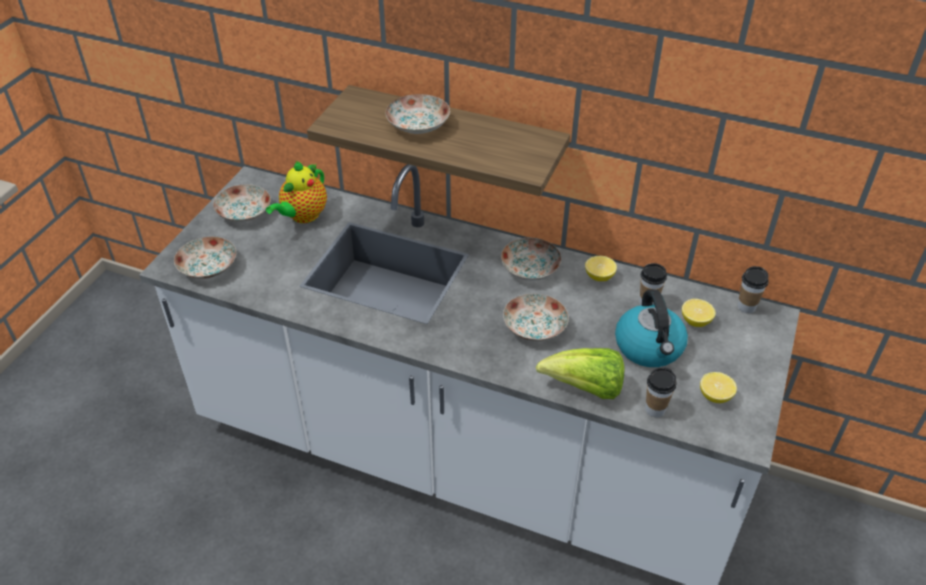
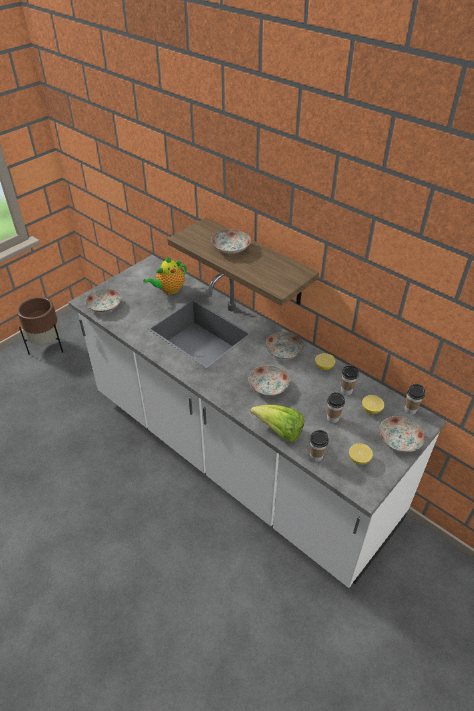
camera: 20 degrees right, 0 degrees up
(64, 366) = (47, 346): none -> brown planter
(243, 213) = (138, 280): plate -> plate (398, 440)
(649, 347) = (333, 418): kettle -> cup

